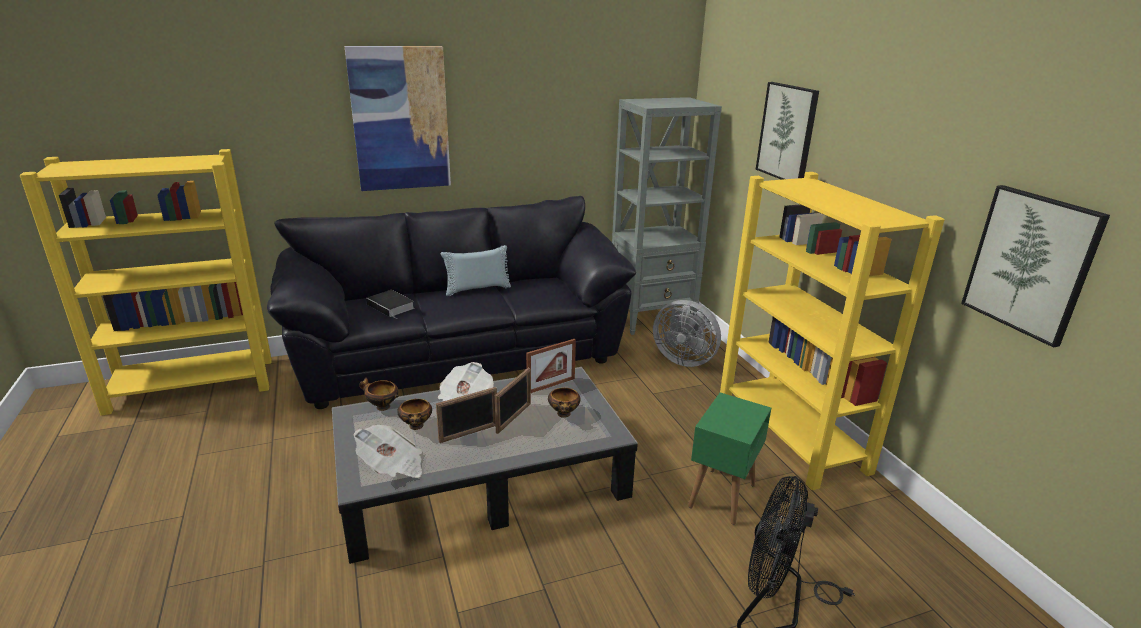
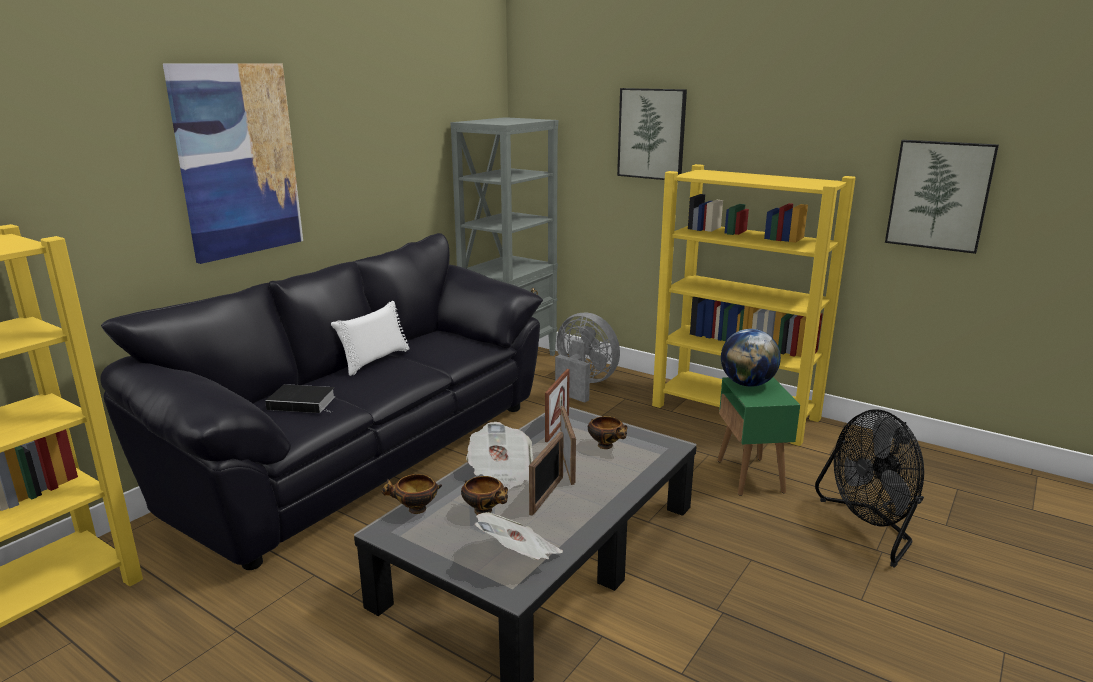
camera: 35 degrees left, 5 degrees down
(477, 289) = (374, 361): blue pillow -> white pillow
(683, 359) = (583, 384): grey fan -> grey fan turned 135 degrees counterclockwise
(732, 406) = (747, 384): none -> globe

